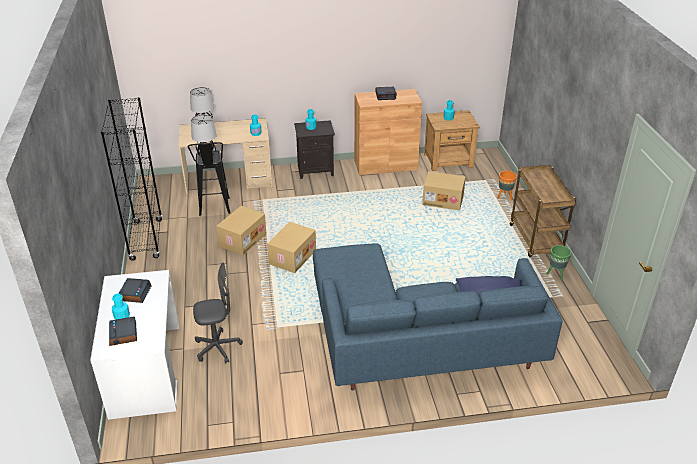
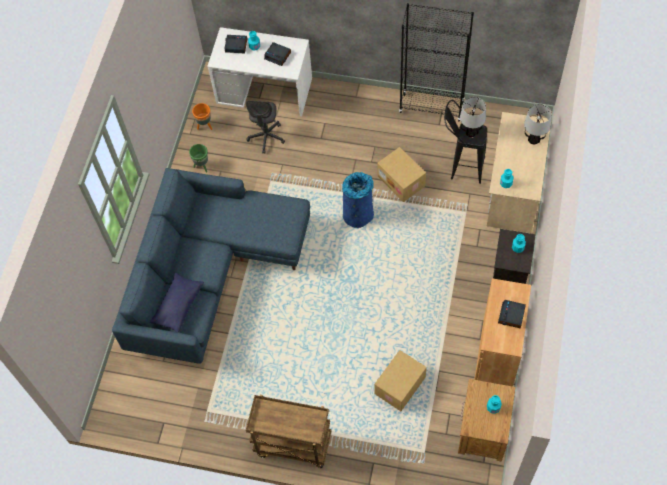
camera: 115 degrees right, 25 degrees up
(292, 257) = (358, 214): cardboard box -> blue trash can
(504, 197) = (382, 456): orange planter -> orange planter (205, 126)
(555, 274) = (234, 433): green planter -> green planter (202, 166)

